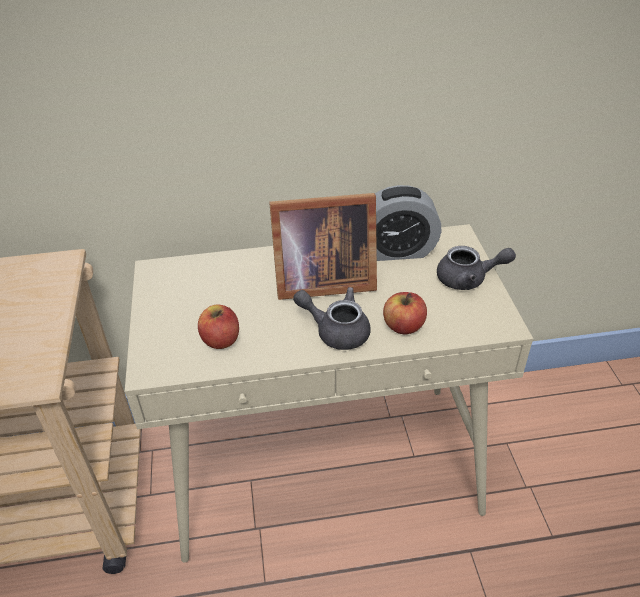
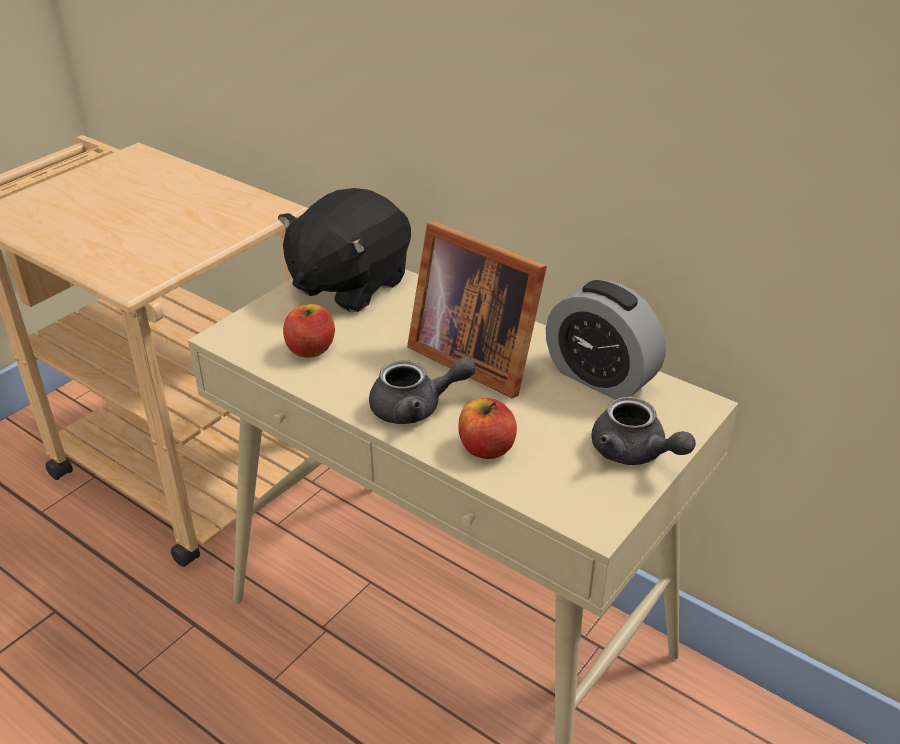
camera: 45 degrees right, 5 degrees down
(178, 285) = (348, 285): none -> black plush toy
(336, 330) = (416, 408): grey teapot -> grey teapot turned 105 degrees clockwise

